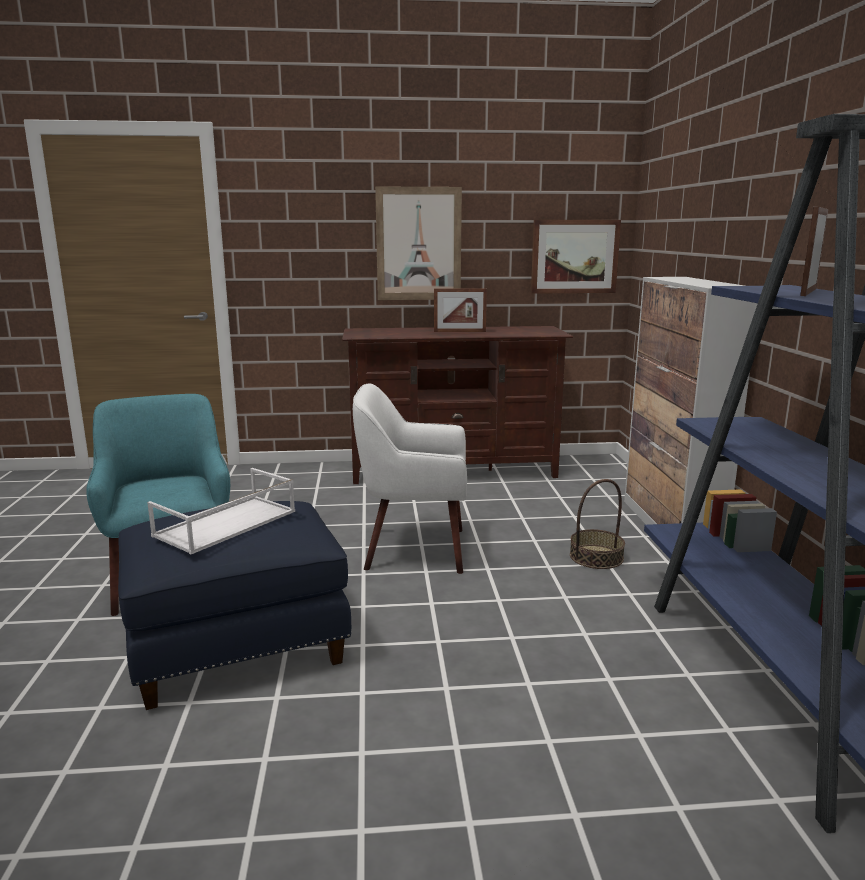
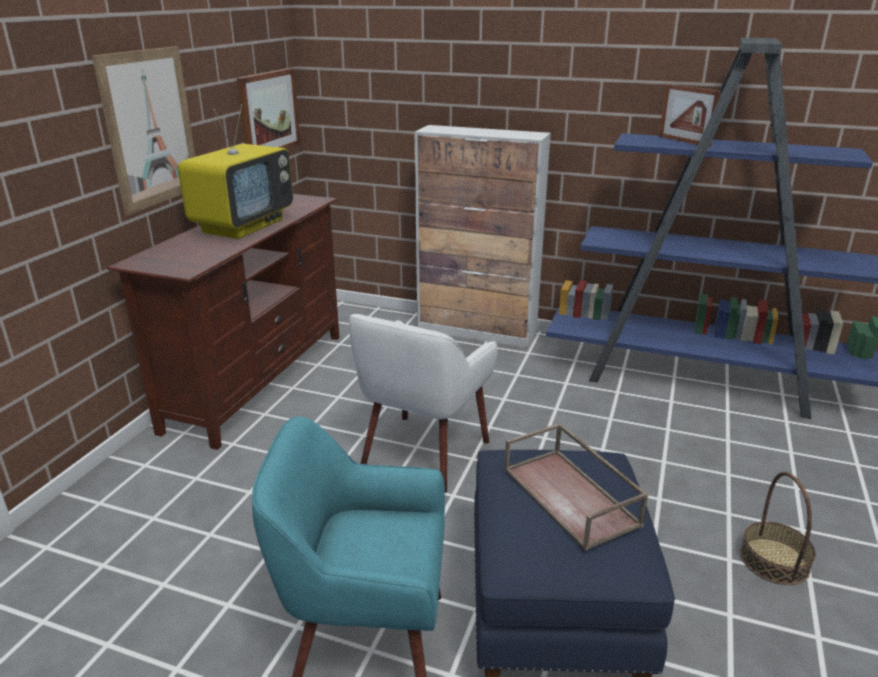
camera: 65 degrees left, 10 degrees up
(226, 524) = (572, 497): white tray -> brown tray
(459, 331) = (243, 226): picture frame -> television
(596, 557) = (503, 375): basket -> basket (774, 560)

